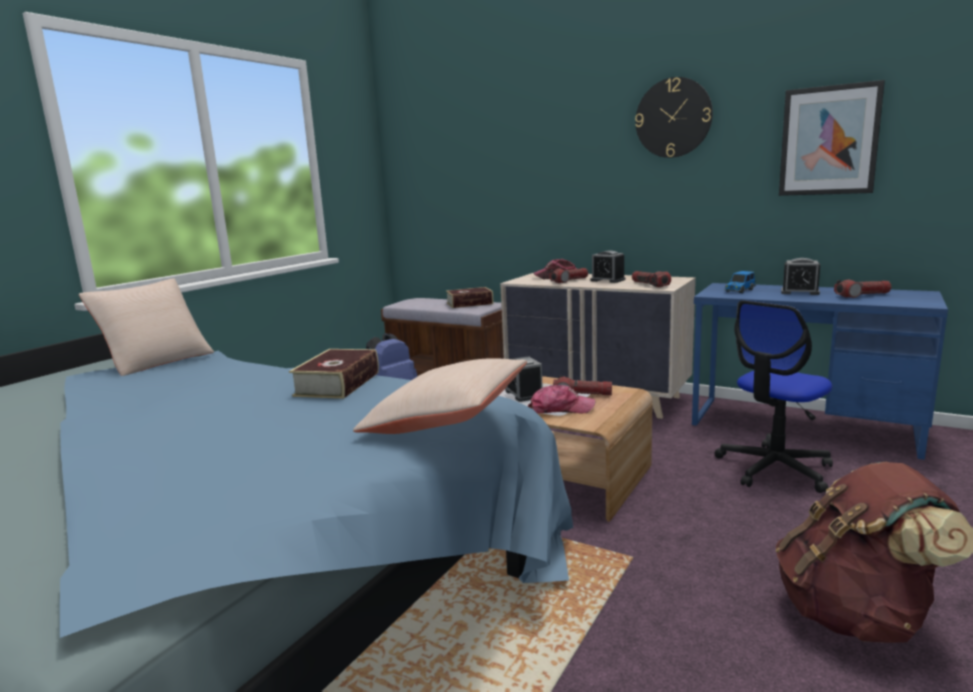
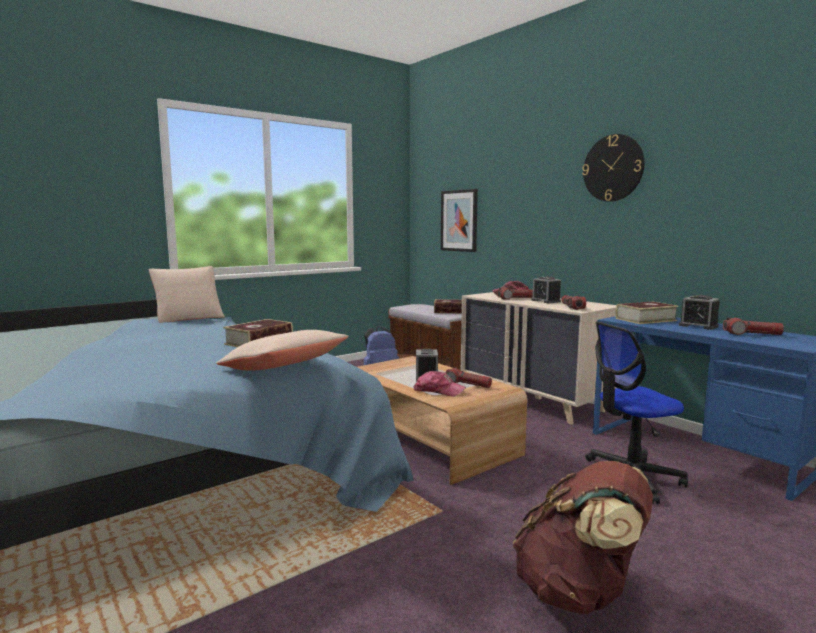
camera: 20 degrees right, 5 degrees down
(739, 291) = (645, 319): toy car -> book
(829, 141) = (742, 190): picture -> picture (459, 220)

